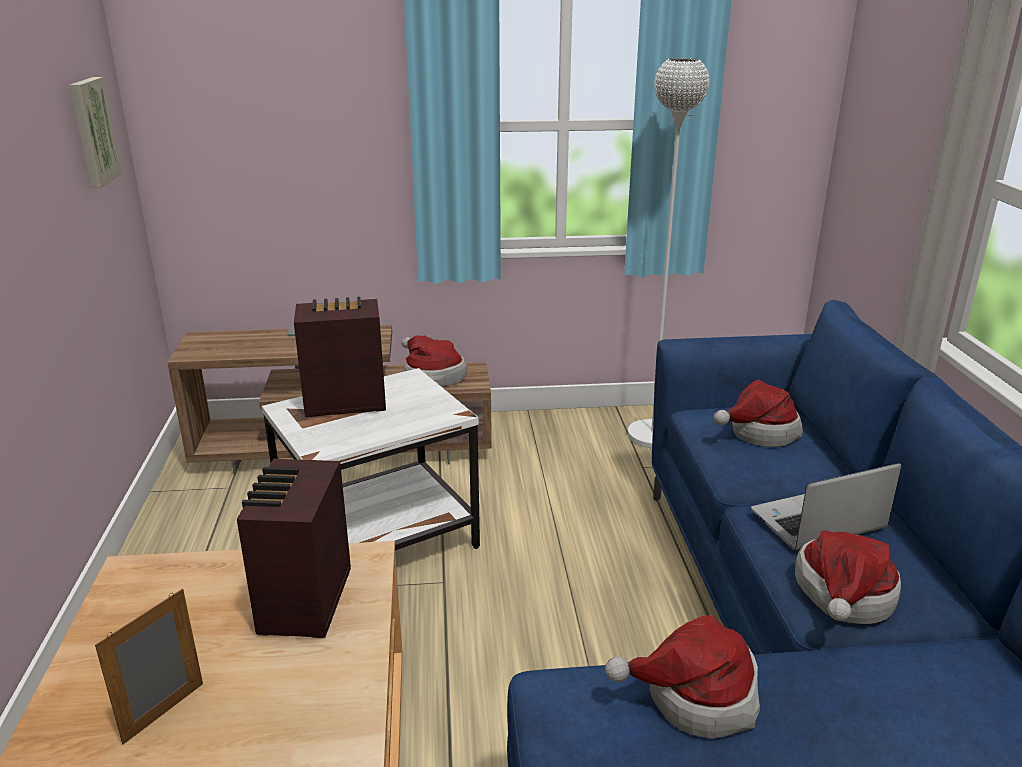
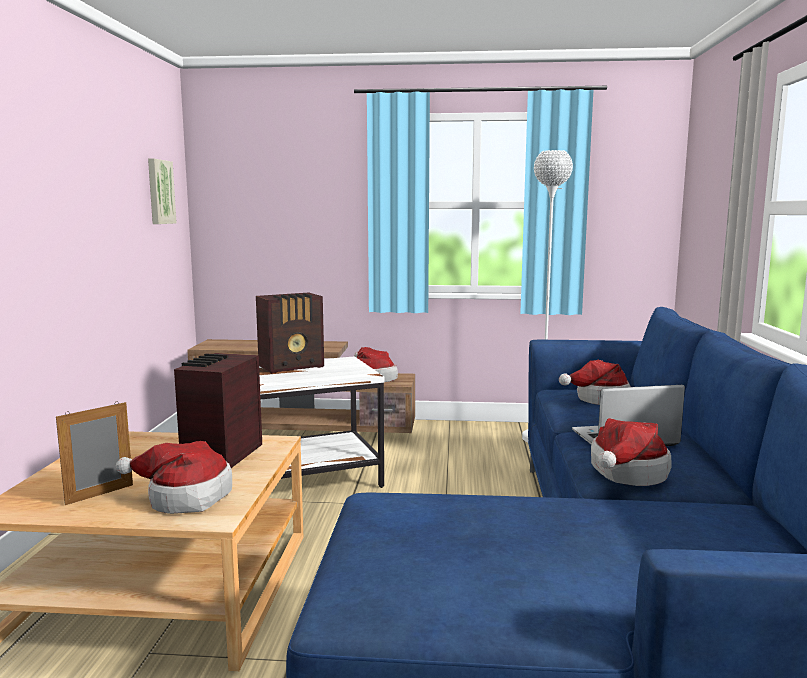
camera: 10 degrees right, 15 degrees down
(343, 402) = (293, 367): radio -> radio turned 150 degrees clockwise
(695, 696) = (479, 507): hat -> hat (184, 498)

